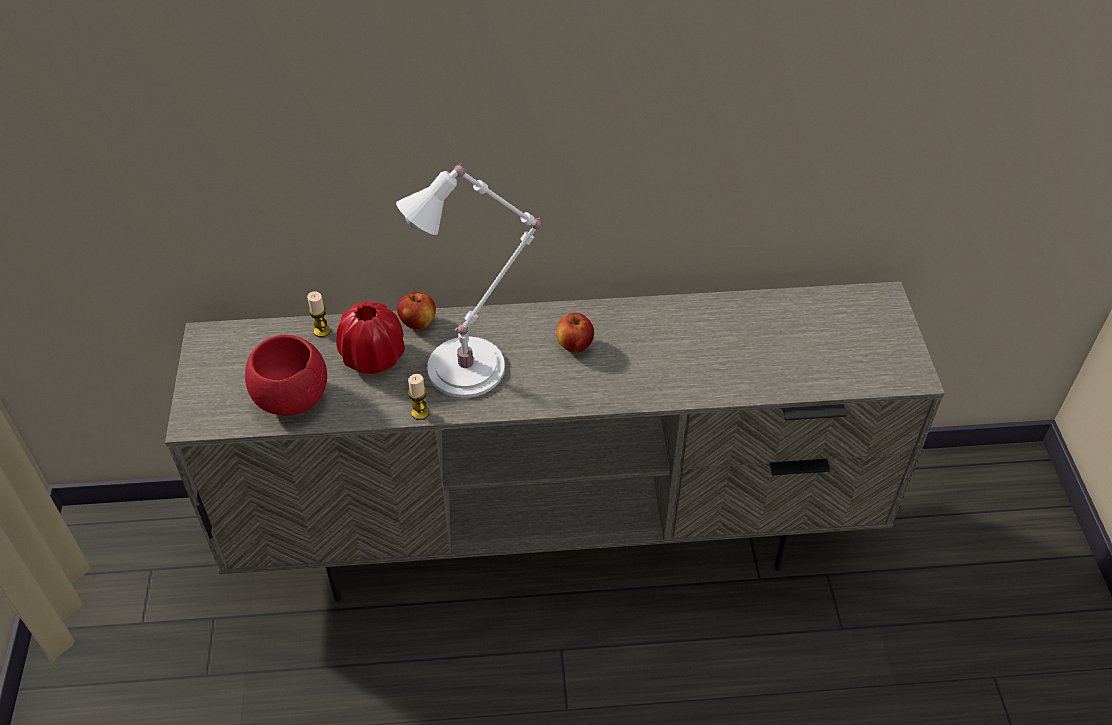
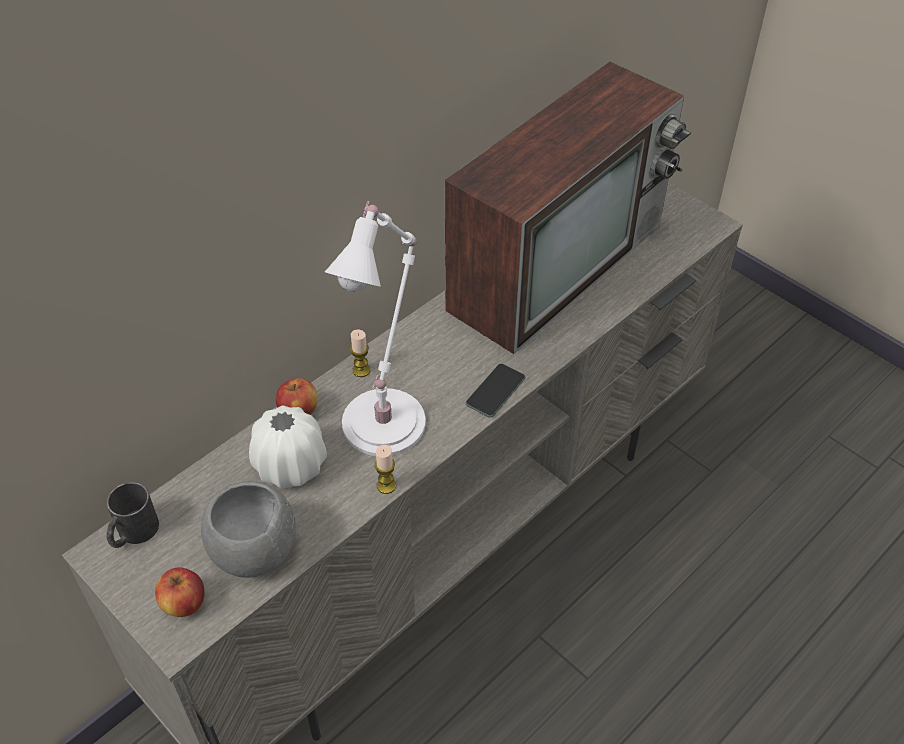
camera: 40 degrees left, 0 degrees up
(236, 336) = (133, 533): none -> black mug
(292, 397) = (253, 551): red bowl -> grey bowl
(322, 331) = (215, 474): candle -> candle (361, 370)
(373, 357) = (290, 466): red vase -> white vase
(571, 397) = (495, 391): none -> phone
(574, 345) = (452, 348): apple -> apple (184, 604)
(733, 329) = (558, 263): none -> television

